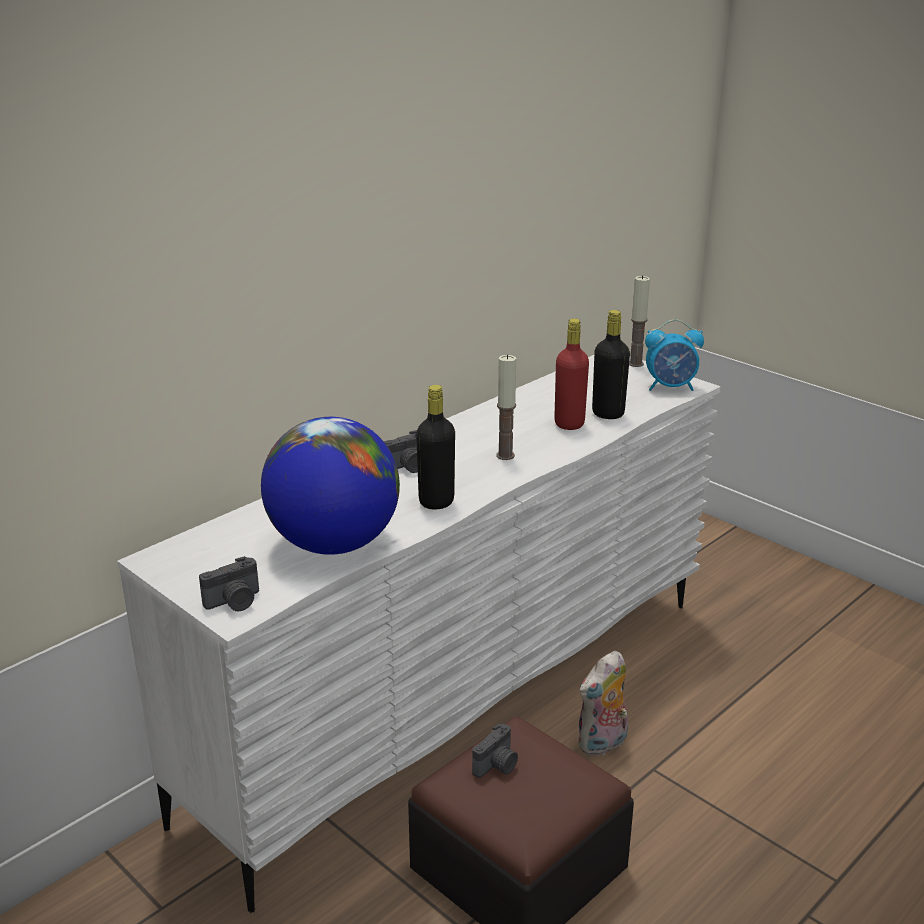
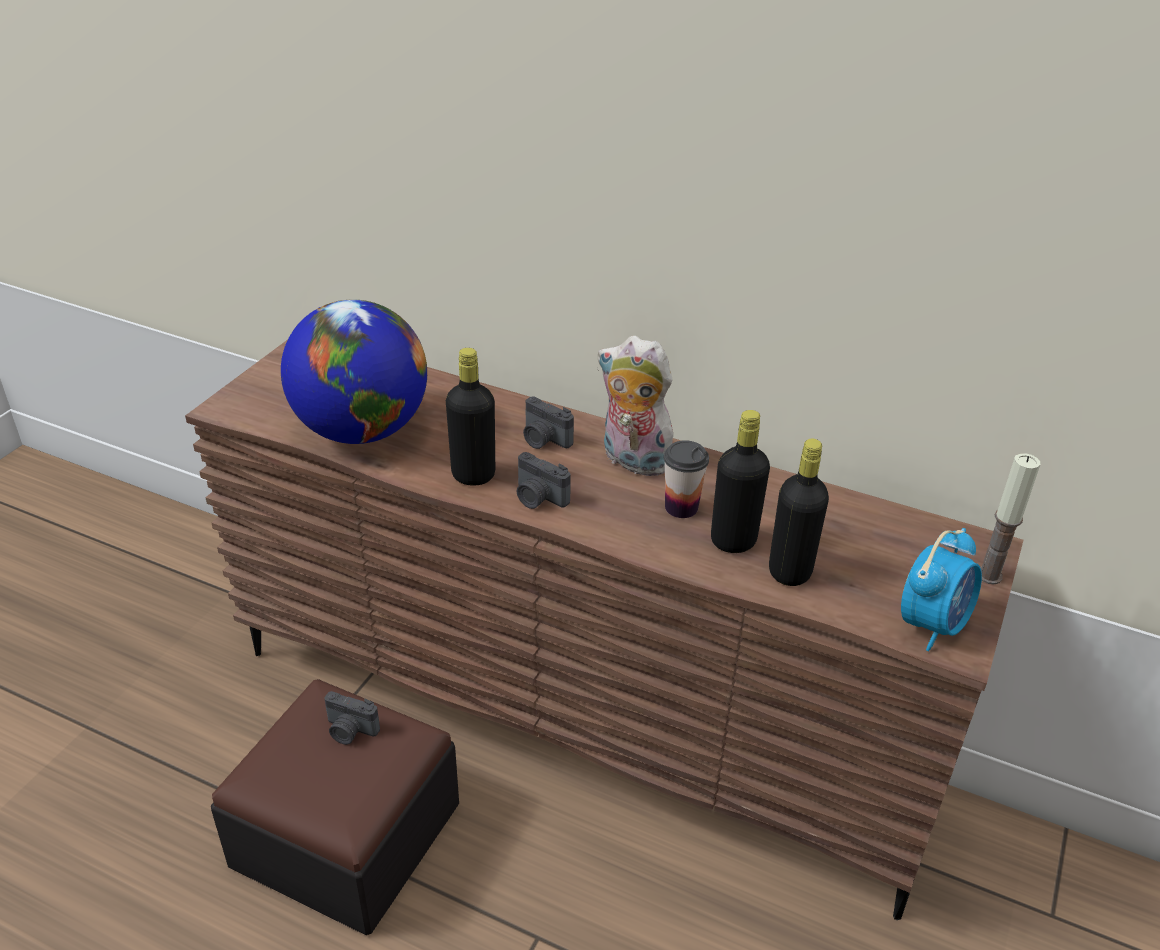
camera: 70 degrees right, 10 degrees up
(234, 602) = (245, 402): camera -> camera (538, 498)
(462, 705) = (575, 726): white dresser -> brown dresser
(505, 455) = (610, 503): candle -> none
(524, 433) = (681, 507): none -> cup
(569, 424) = (733, 541): red bottle -> black bottle
(603, 744) = (562, 874): plush toy -> plush toy (632, 461)
(671, 387) = (932, 624): alarm clock -> alarm clock turned 120 degrees counterclockwise

